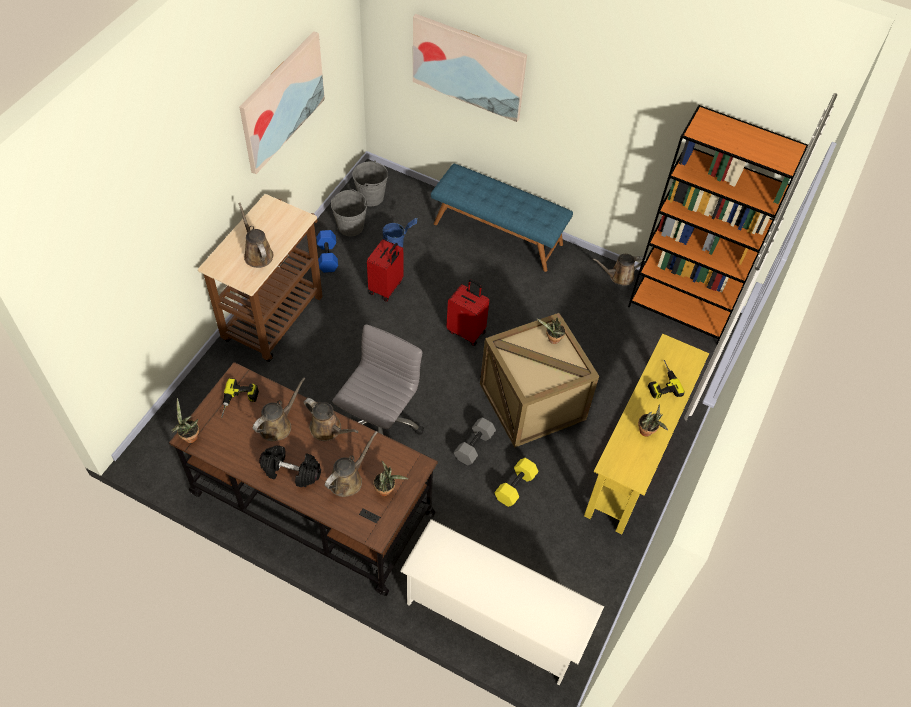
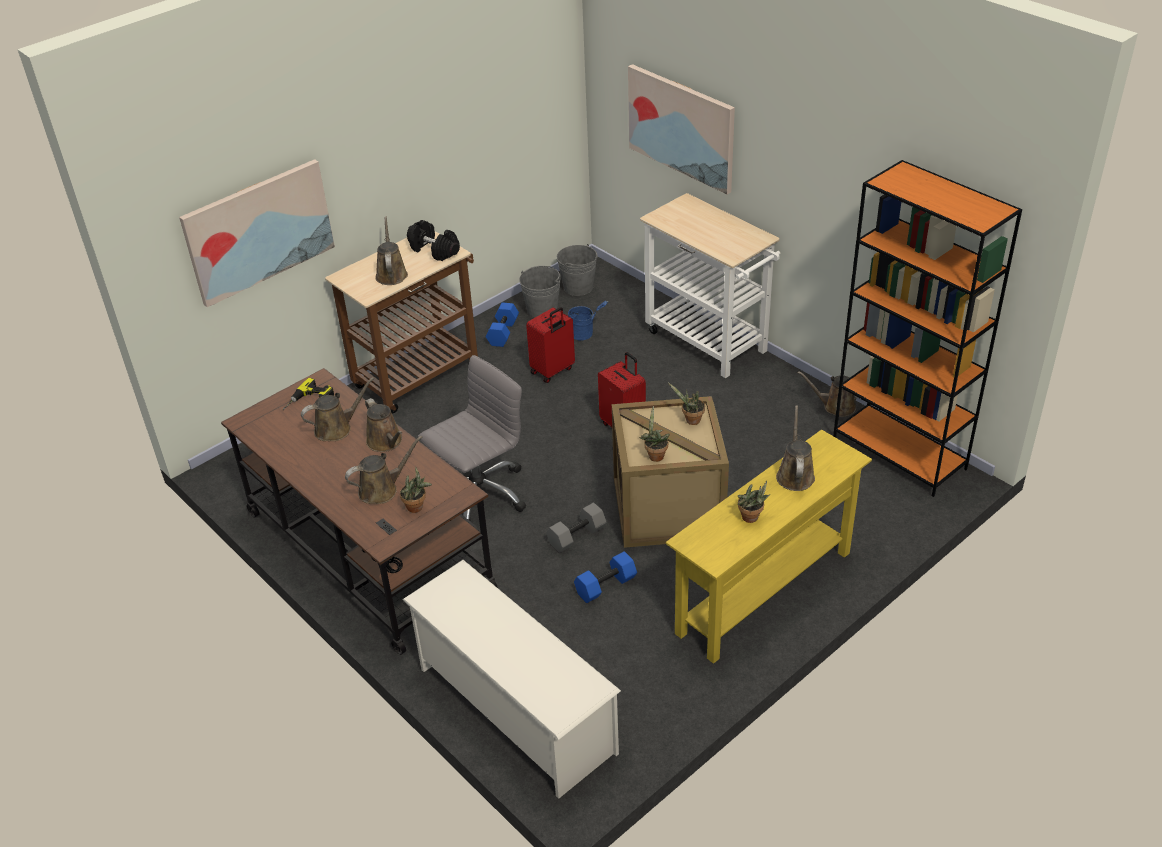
camera: 25 degrees right, 15 degrees down
(189, 436) = (243, 420): potted plant -> potted plant (655, 455)
(281, 101) = (462, 128): picture -> picture (258, 231)
(291, 471) = (326, 470): black dumbbell -> black dumbbell (434, 250)
(498, 233) = (707, 342): blue bench -> white cart
(515, 487) = (605, 586): yellow dumbbell -> blue dumbbell
(661, 382) = (795, 474): power drill -> brown watering can

